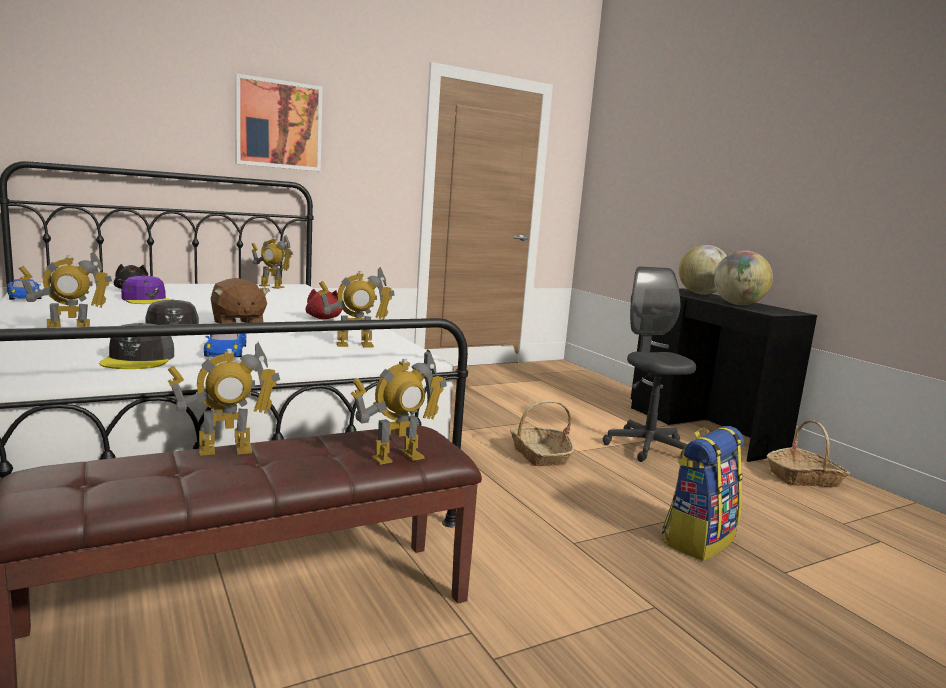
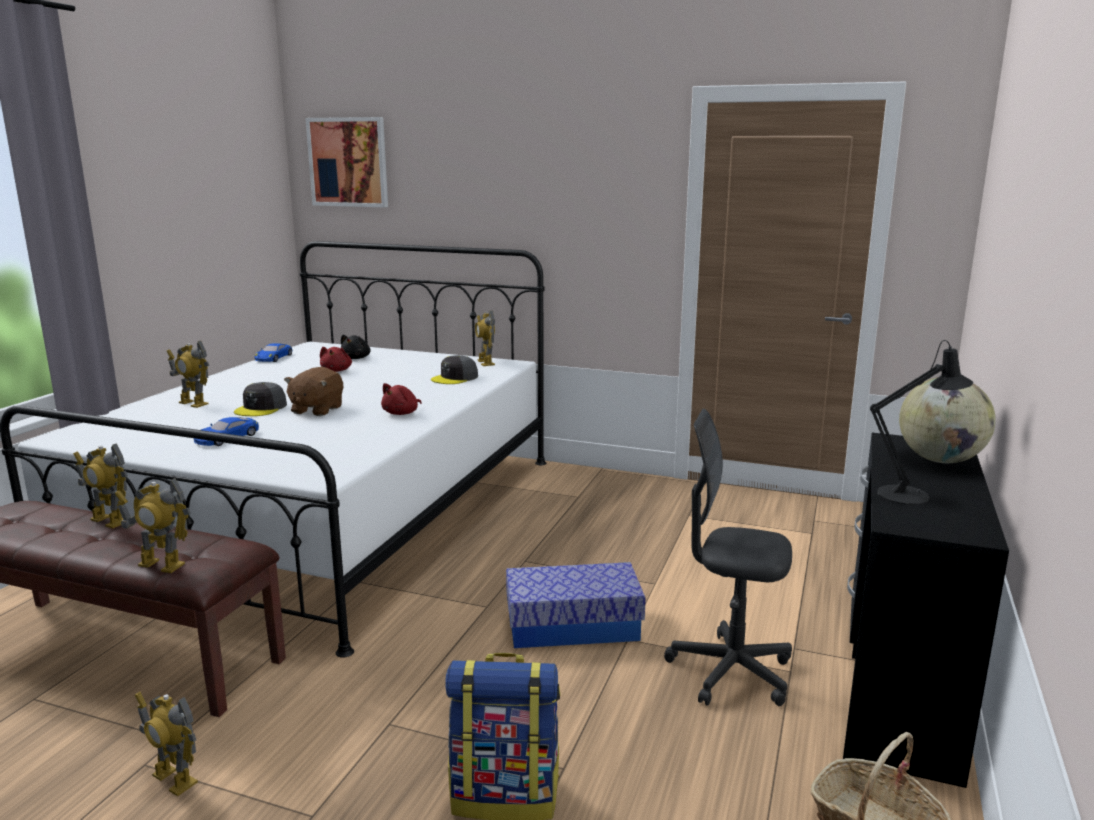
camera: 50 degrees right, 5 degrees up
(139, 359) = (163, 435): grey cap -> grey cap (455, 378)
(147, 300) = (336, 370): purple cap -> red plush toy
(278, 124) = (512, 188): picture -> picture (348, 162)
(355, 345) = (326, 451): toy robot -> toy robot (174, 779)
(540, 455) = (572, 626): basket -> storage box
(646, 447) = (730, 672): grey office chair -> grey office chair turned 105 degrees counterclockwise
(738, 304) = (911, 495): globe -> black table lamp

